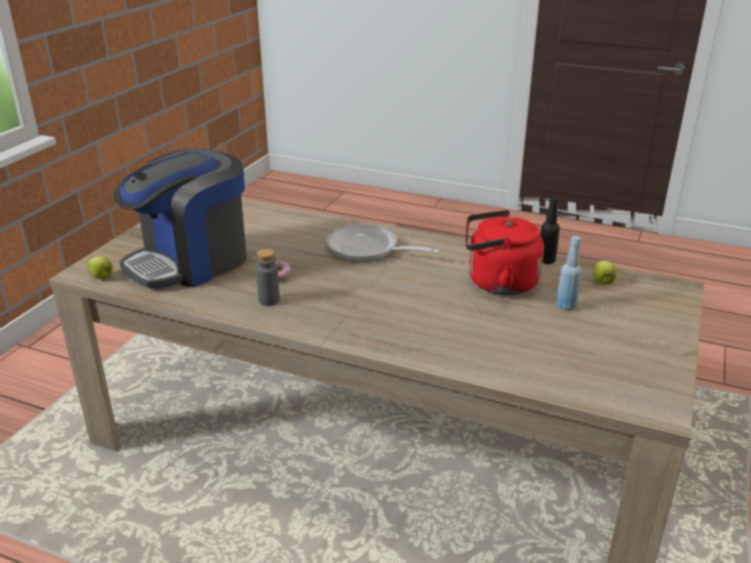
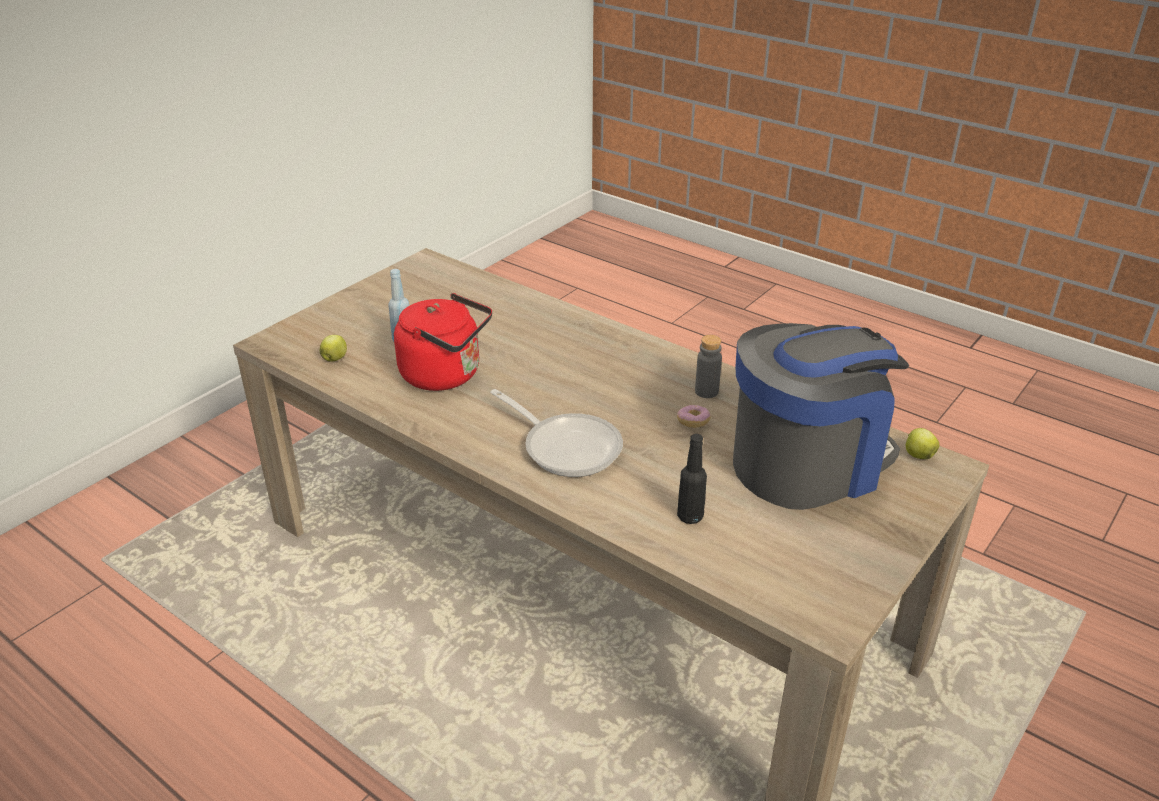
camera: 165 degrees left, 5 degrees up
(546, 260) = (362, 394): black bottle -> black bottle (689, 516)

